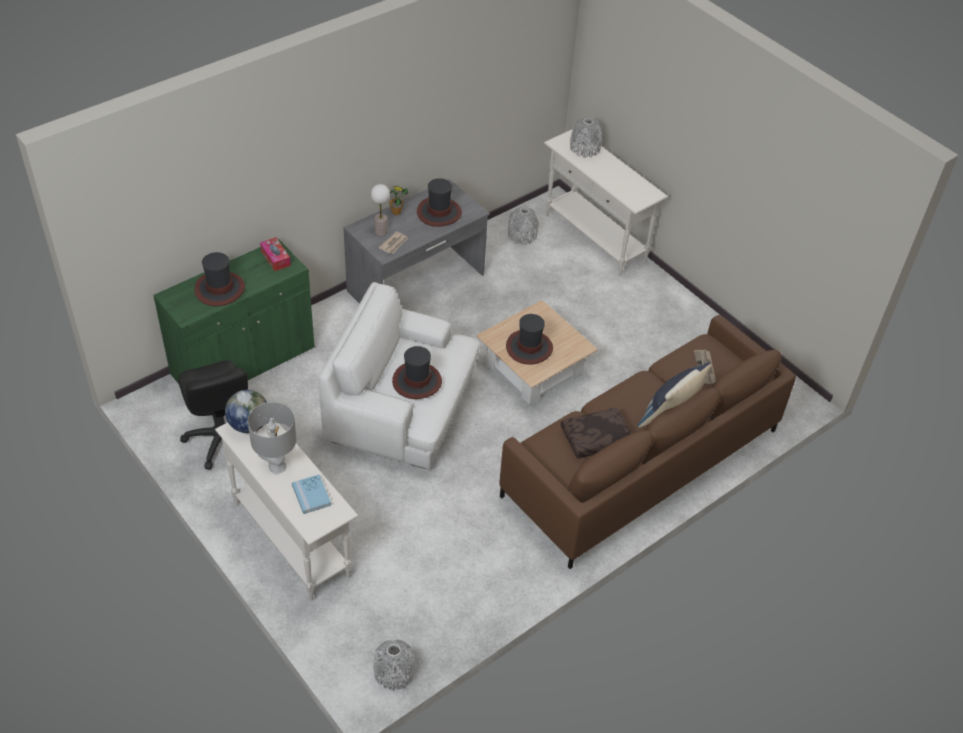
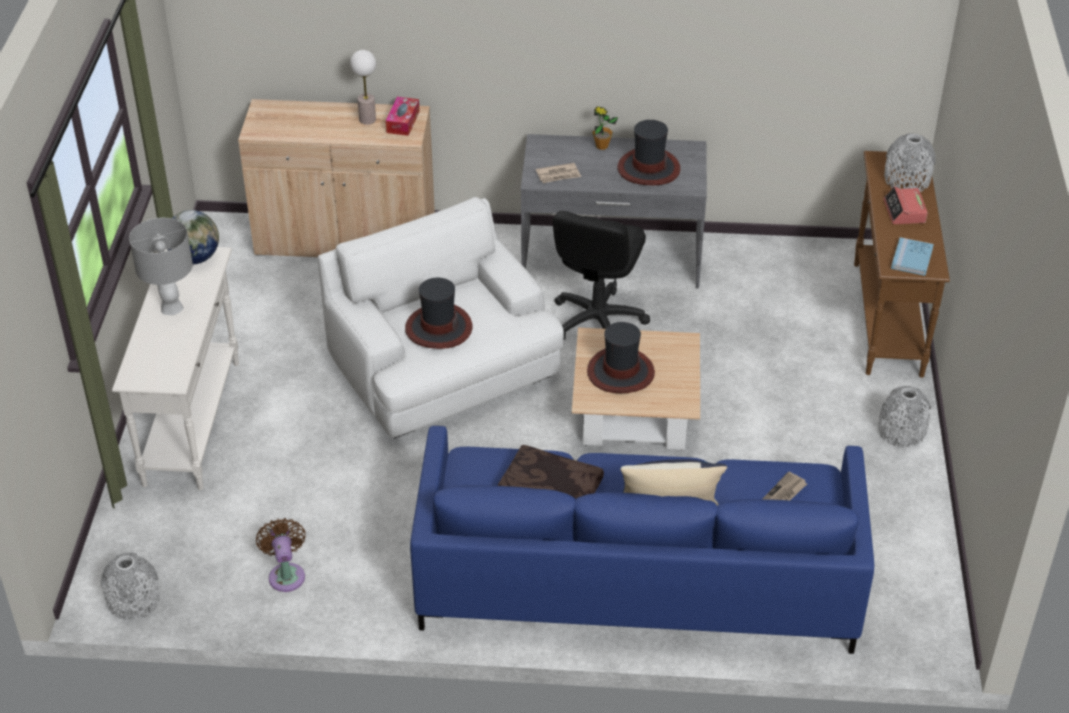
camera: 45 degrees right, 5 degrees down
(219, 289) = (315, 123): hat -> none
(222, 439) = (242, 297): black office chair -> black office chair (597, 322)
(243, 362) = (345, 240): green cabinet -> beige cabinet
(311, 495) = (168, 350): blue book -> blue book (912, 258)
(381, 232) = (560, 157): table lamp -> table lamp (367, 120)
(462, 591) = (286, 574): none -> brown fan
(522, 235) = (797, 271): grey vase -> grey vase (901, 431)
(595, 238) = (887, 319): white console table -> brown console table
(604, 168) = (904, 211): none -> alarm clock
(641, 462) = (637, 579): brown sofa -> blue sofa

